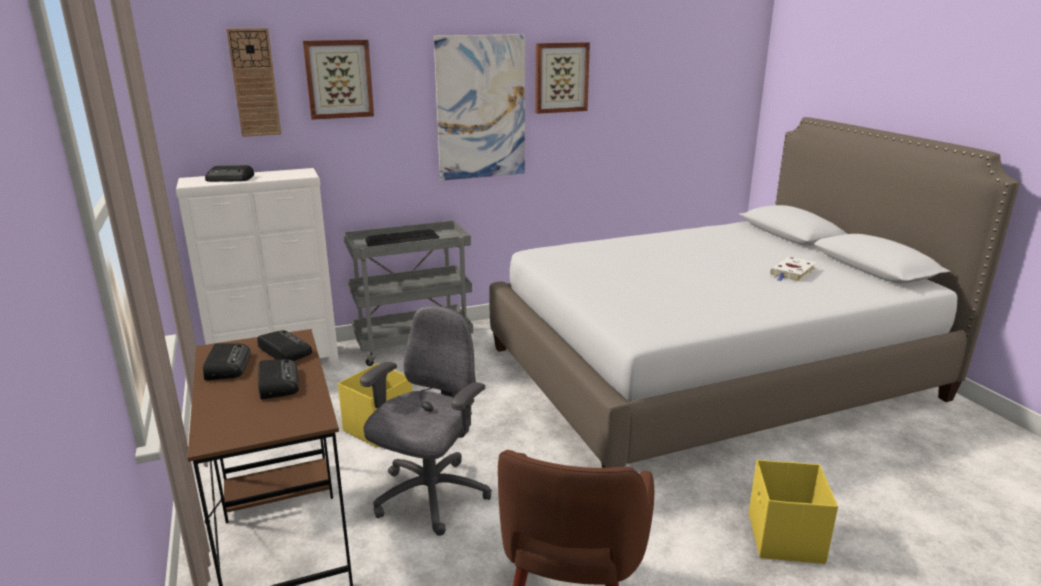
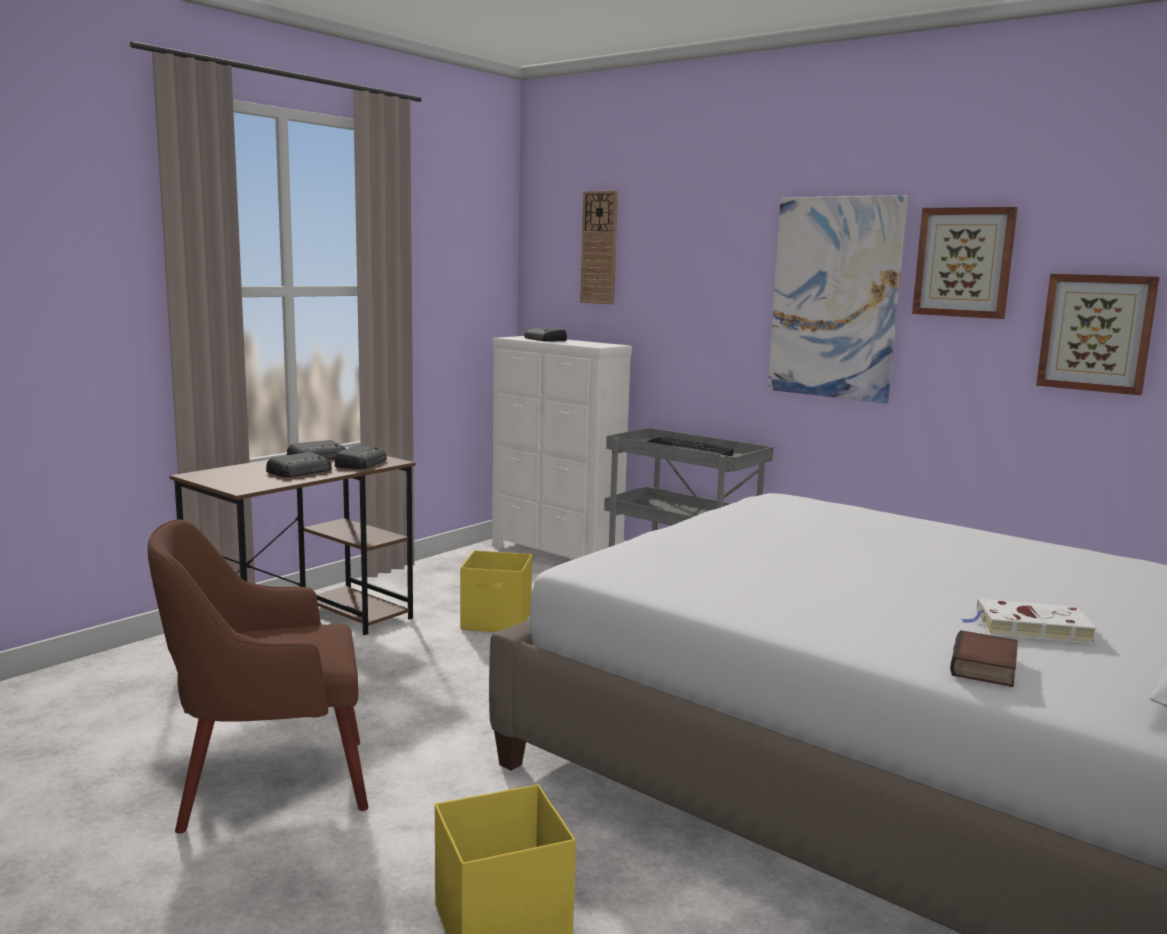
camera: 60 degrees right, 10 degrees down
(338, 79) = (673, 248): picture -> picture (1096, 333)
(430, 497) = (400, 673): grey office chair -> none
(838, 295) = (986, 667): none -> book

